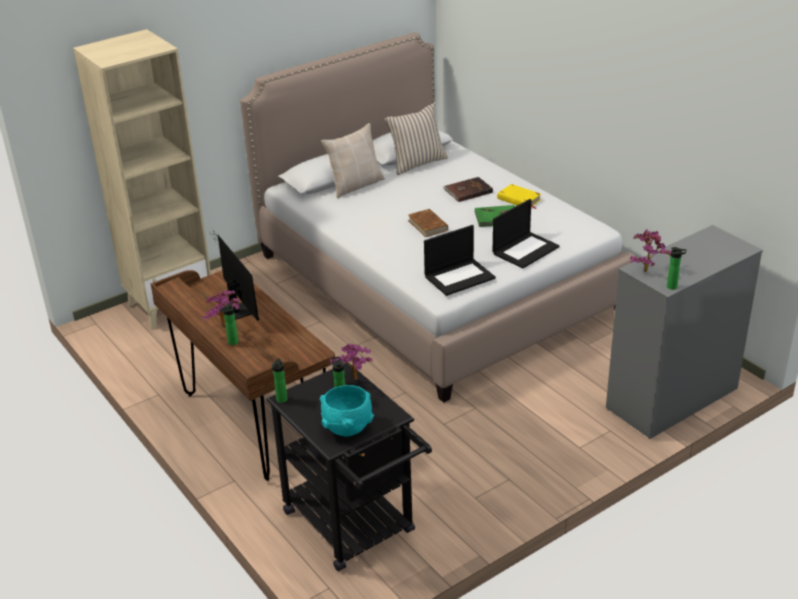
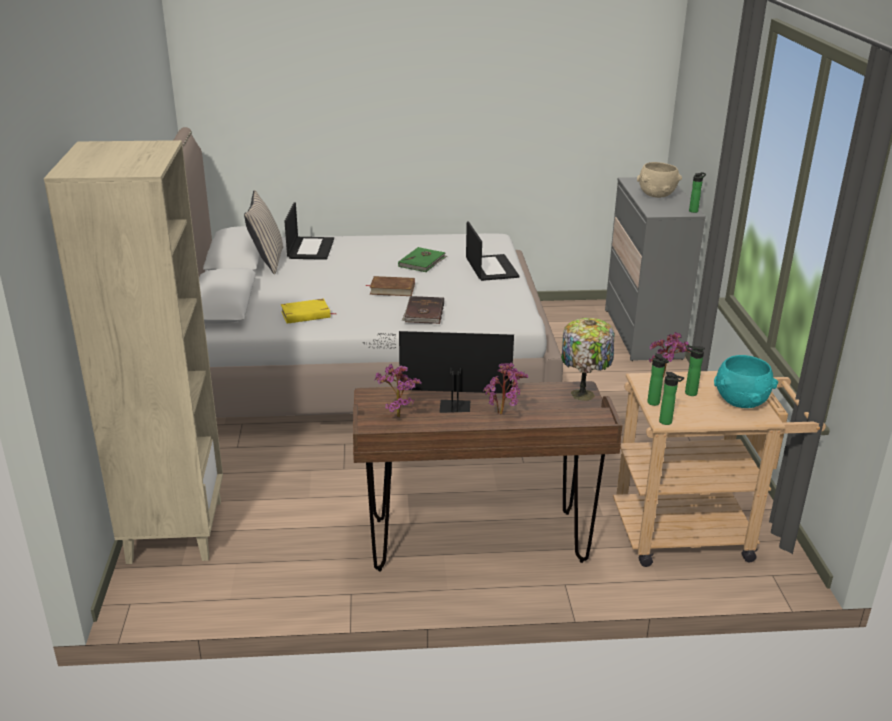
camera: 60 degrees left, 5 degrees down
(232, 343) = (540, 418): bottle -> bottle (654, 403)
(309, 356) = (584, 394): none -> table lamp
(355, 185) = (259, 297): beige pillow -> none
(355, 528) = (696, 531): black cart -> beige cart
(459, 277) = (501, 302): laptop -> laptop (310, 248)
(467, 191) = (356, 258): brown book -> brown book (423, 312)
(519, 199) = (404, 245): yellow book -> yellow book (306, 314)
(646, 270) = (660, 211): potted plant -> potted plant (396, 415)
(688, 257) = (656, 195): none -> beige bowl

